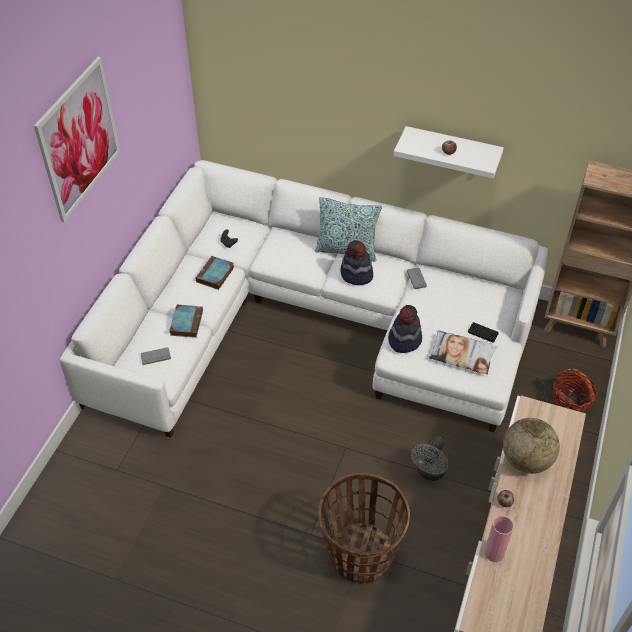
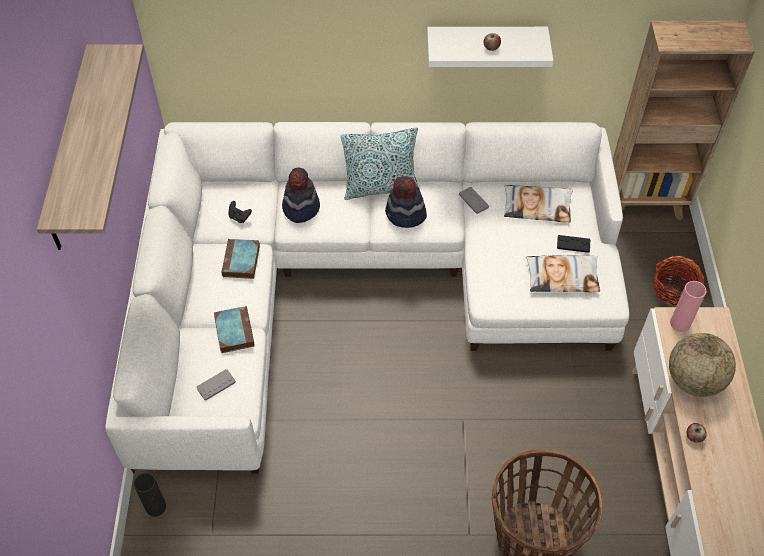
camera: 20 degrees left, 5 degrees up
(79, 139) = (70, 150): picture -> shelf
(87, 437) = (156, 507): none -> black vase
(404, 340) = (493, 278): hat -> hat (300, 208)
(429, 473) = (565, 419): grey fan -> none
(466, 296) = (537, 207): none -> pillow
(494, 553) = (709, 499): pink vase -> pink vase (680, 323)

